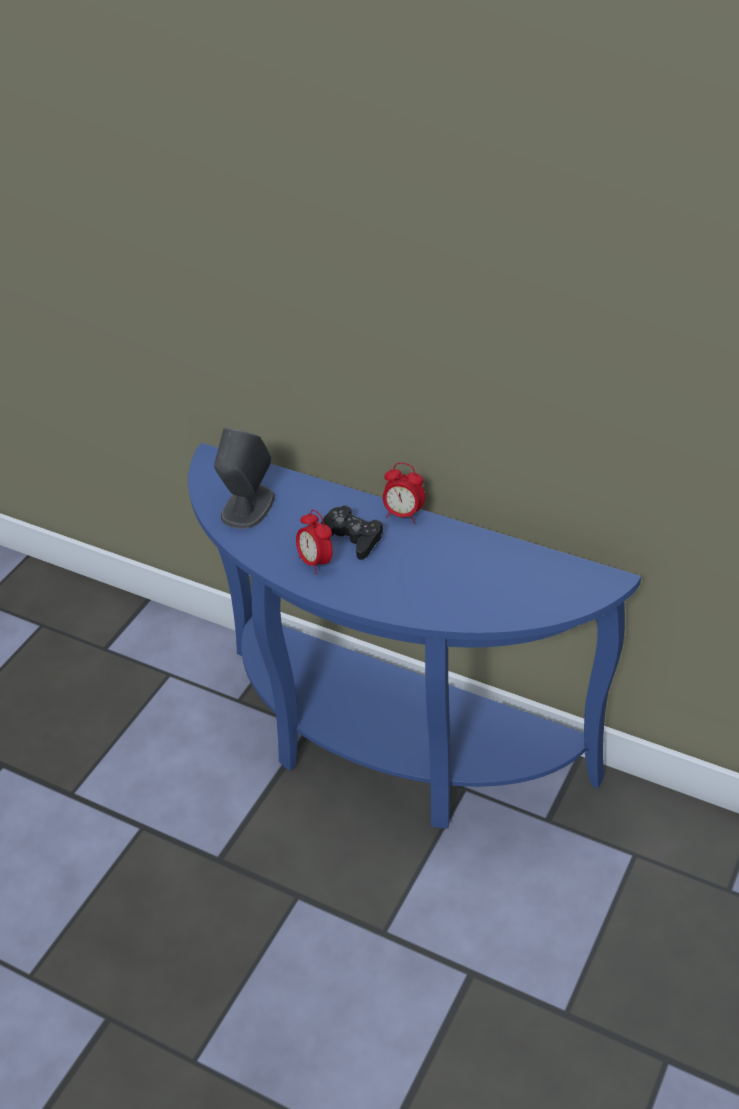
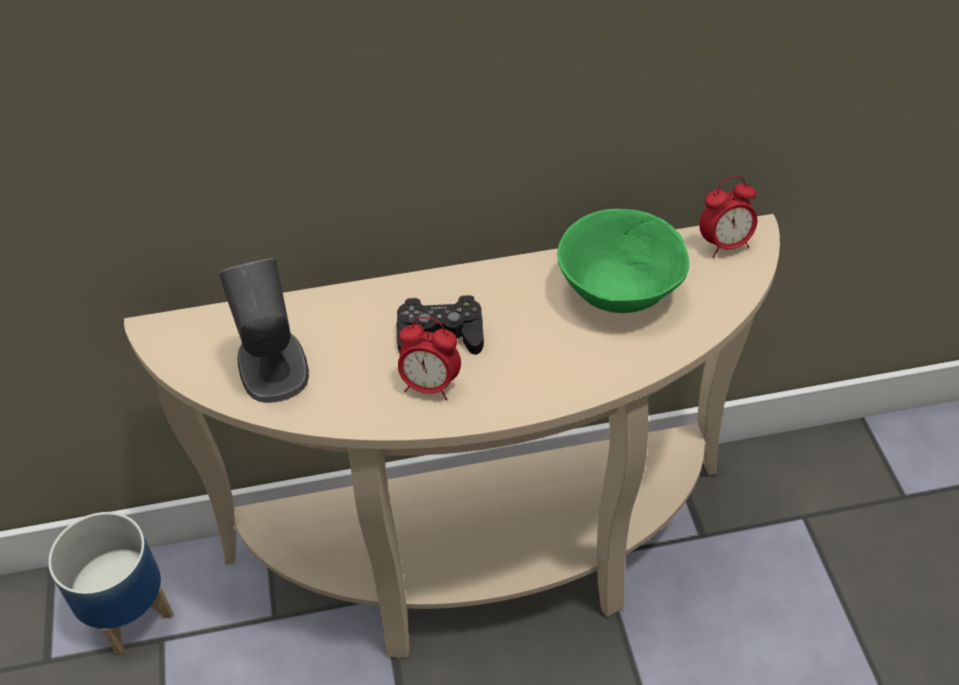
camera: 40 degrees left, 5 degrees up
(164, 651) = (130, 615): none -> planter
(388, 747) = (486, 562): blue console table -> beige console table
(403, 514) = (469, 276): alarm clock -> alarm clock (725, 245)
(481, 569) = (618, 291): none -> green bowl

